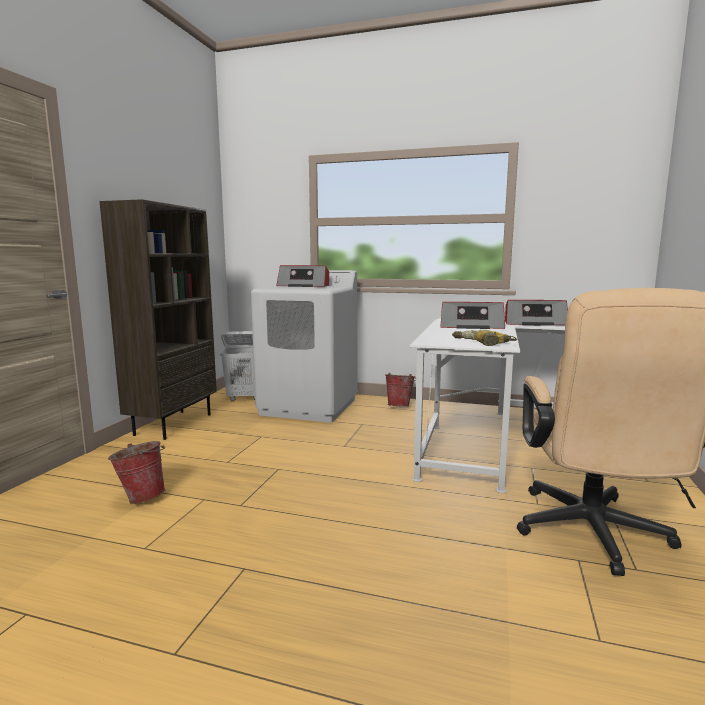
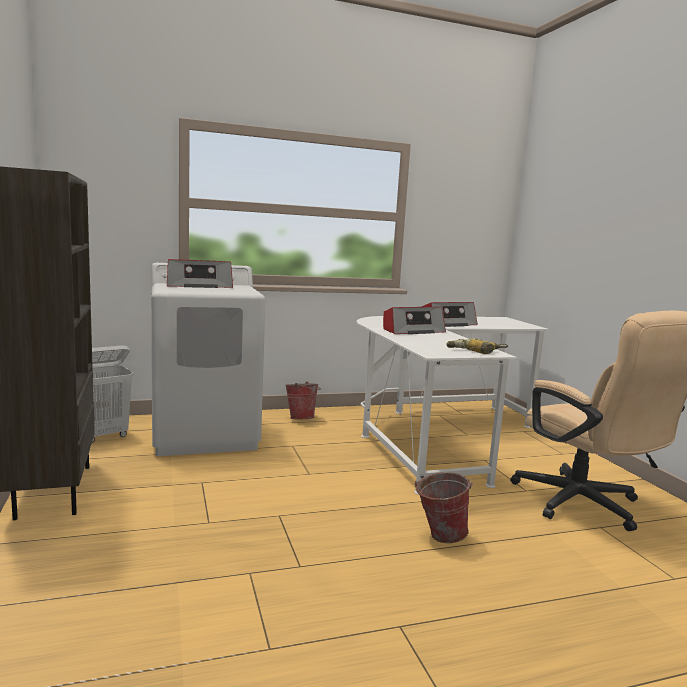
camera: 35 degrees left, 0 degrees up
(141, 497) = (167, 594): bucket -> bucket (439, 535)

